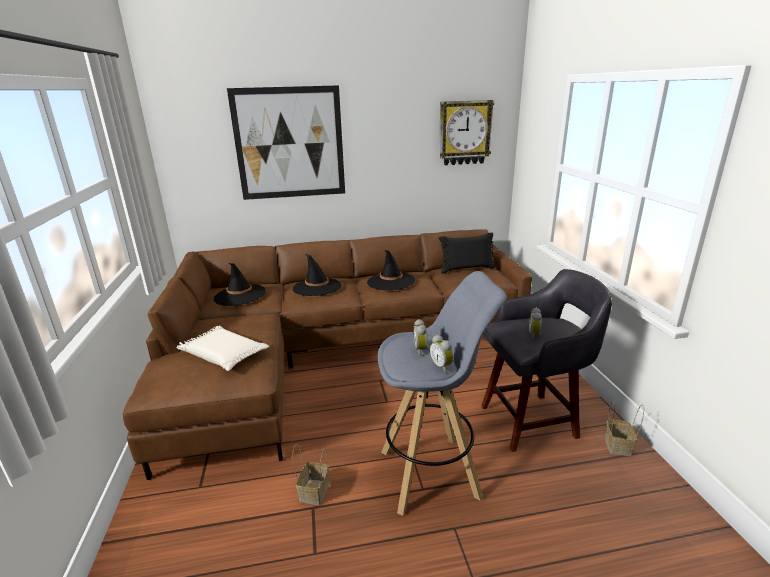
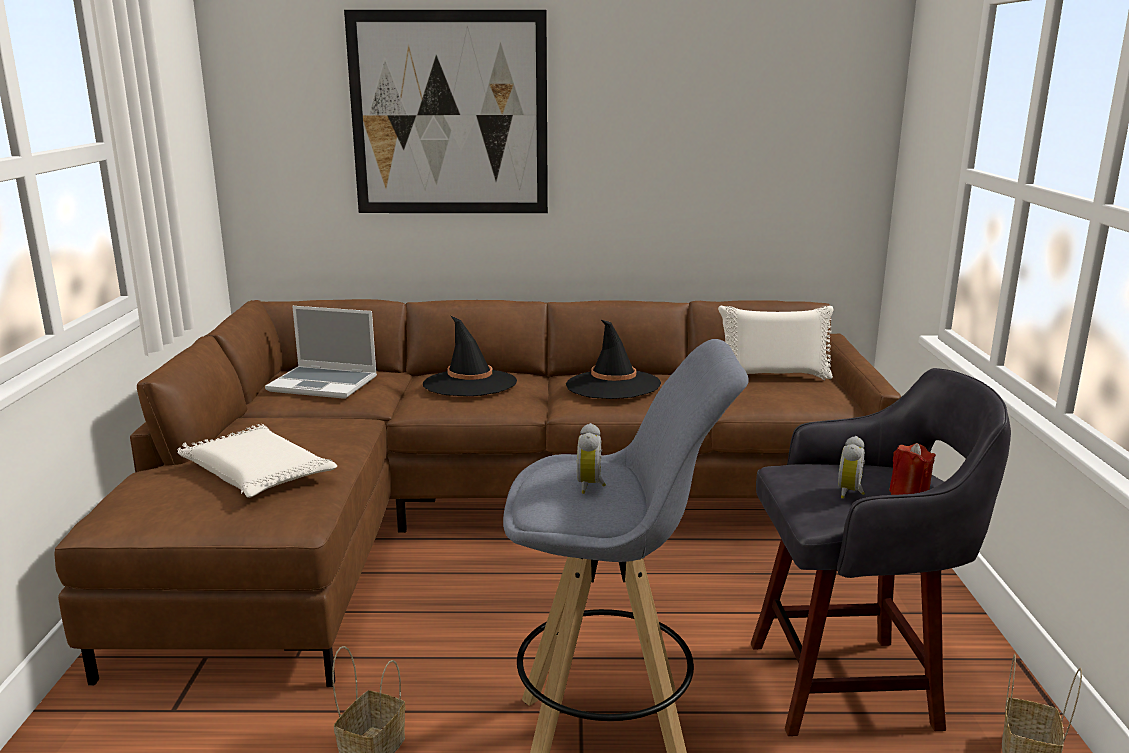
camera: 10 degrees right, 5 degrees down
(240, 295) = (325, 384): black hat -> laptop
(442, 366) = (616, 515): alarm clock -> none
(464, 133) = (790, 108): wall clock -> none
(466, 269) = (773, 376): black pillow -> white pillow
(561, 332) = (908, 493): none -> red candle

